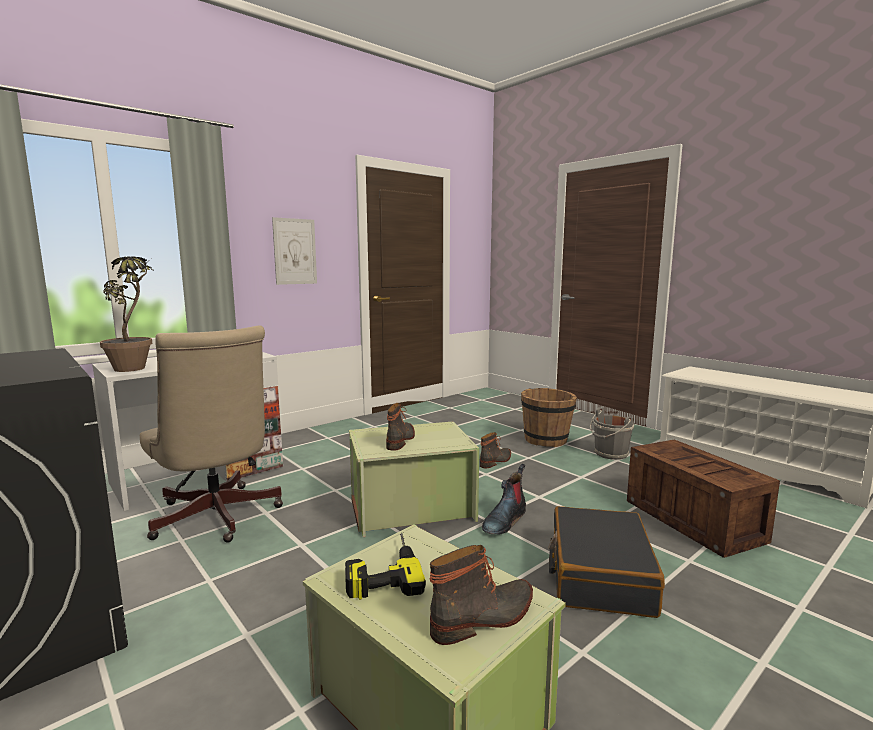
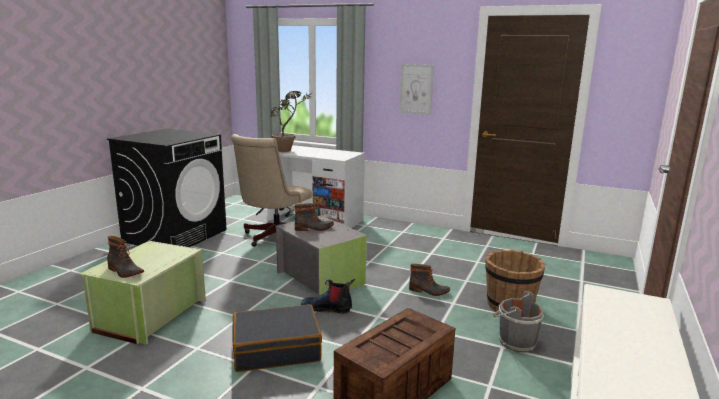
camera: 65 degrees right, 5 degrees up
(382, 571) = (157, 250): power drill -> none
(411, 508) = (321, 277): green storage box -> grey storage box

